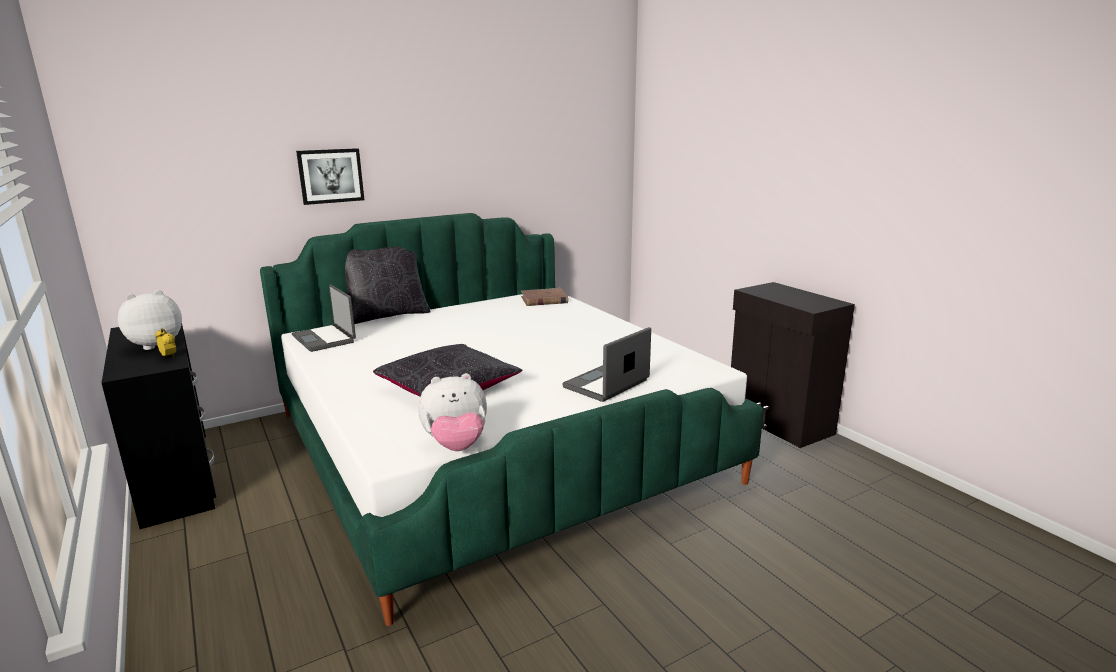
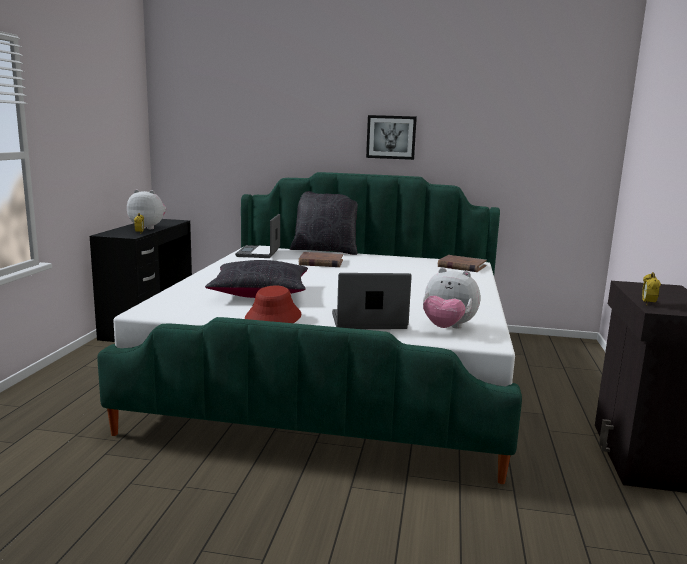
camera: 40 degrees right, 5 degrees down
(330, 176) = (308, 132): picture -> picture (391, 137)
(418, 332) = (321, 262): none -> brown book
(456, 445) = (190, 318): plush toy -> plush toy (447, 328)
(526, 411) = (273, 317): none -> red hat
(798, 305) = (648, 304): none -> alarm clock

